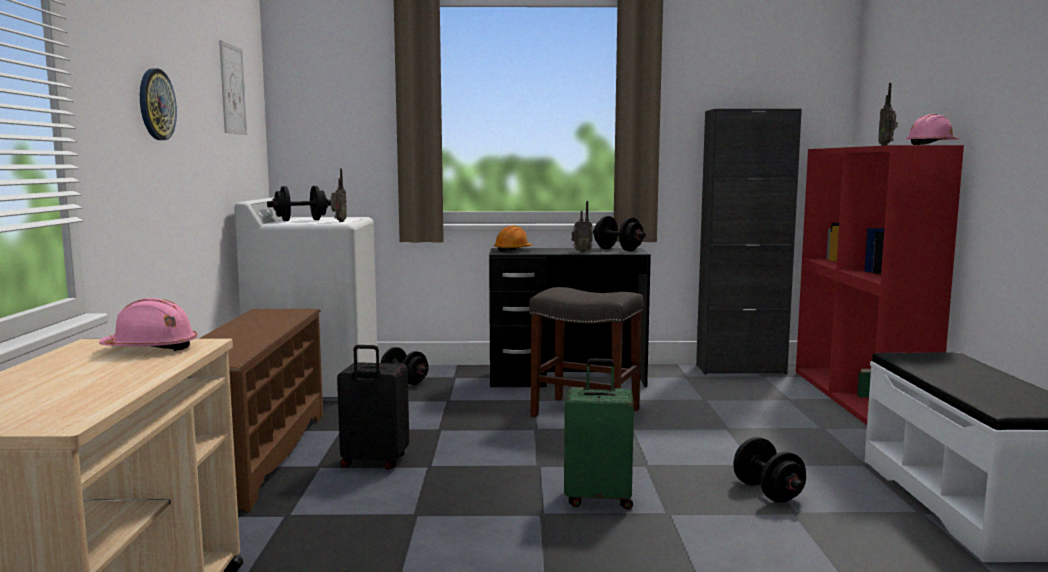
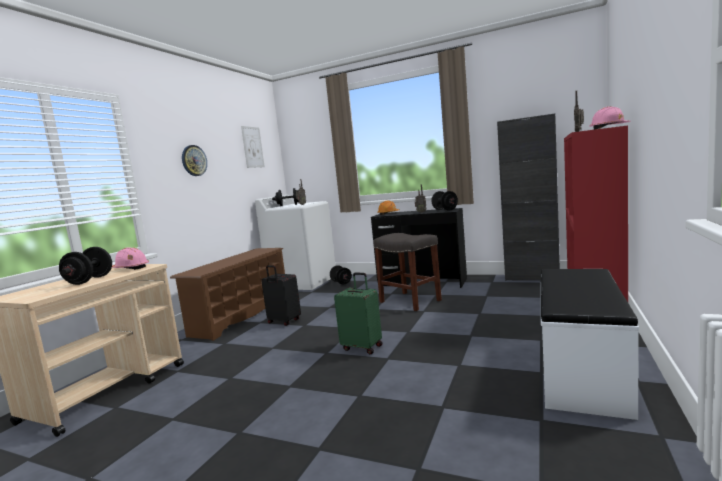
camera: 25 degrees right, 0 degrees up
(767, 492) = (457, 352): black dumbbell -> black dumbbell (89, 280)

